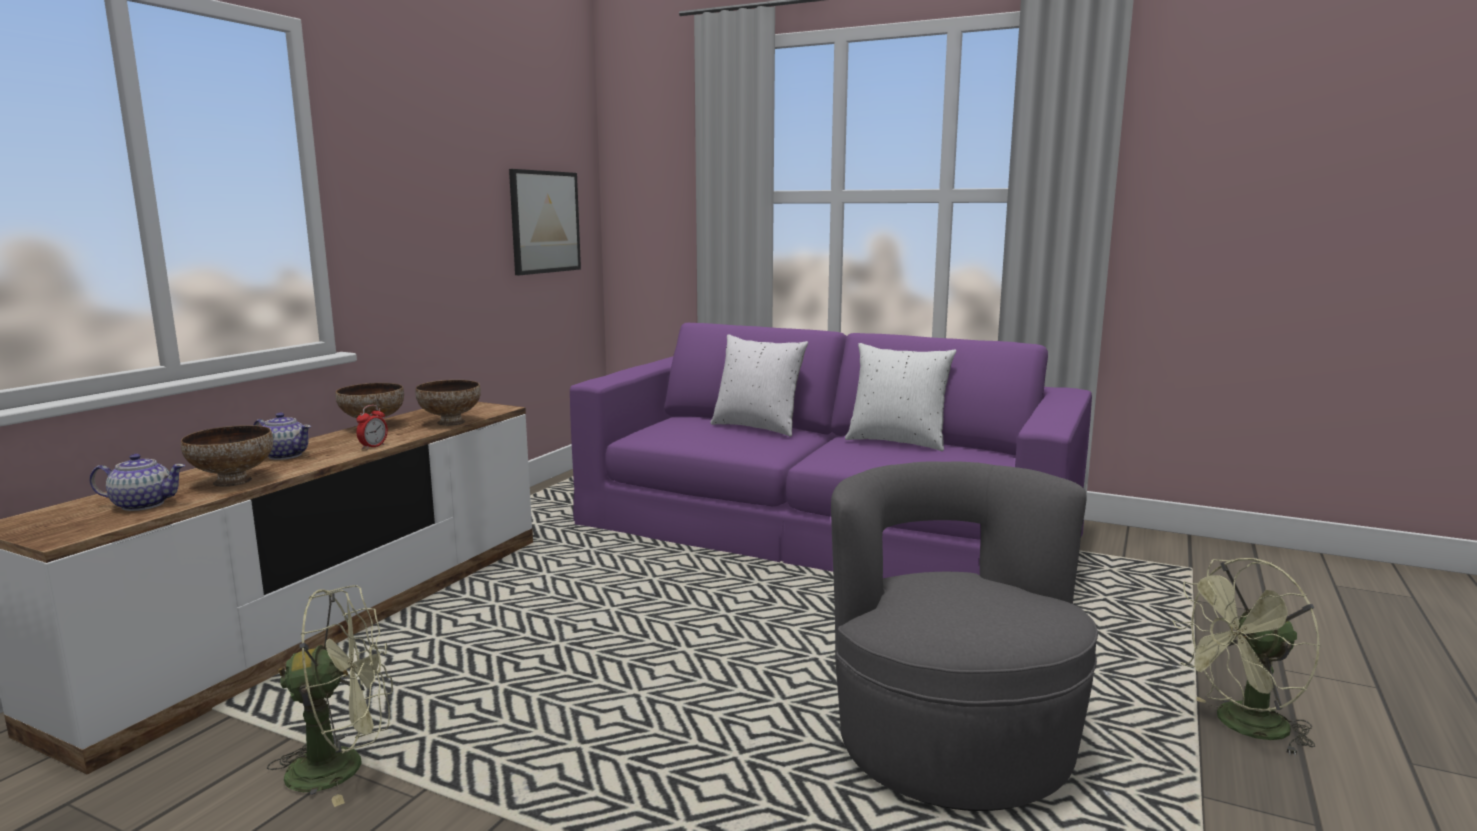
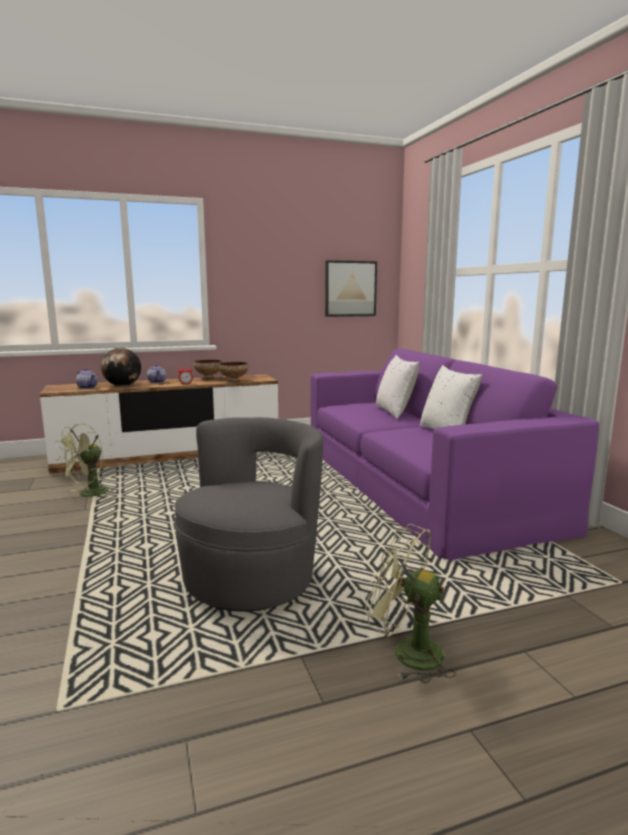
camera: 45 degrees right, 0 degrees up
(234, 481) = (123, 386): bowl -> globe
(343, 766) = (89, 494): green fan -> green fan turned 90 degrees clockwise

